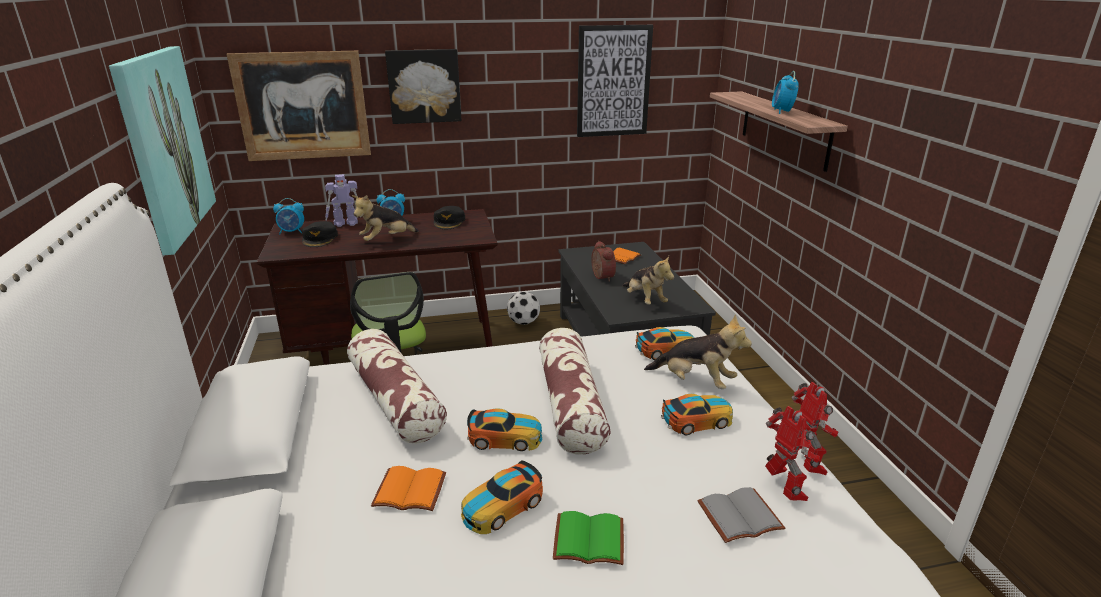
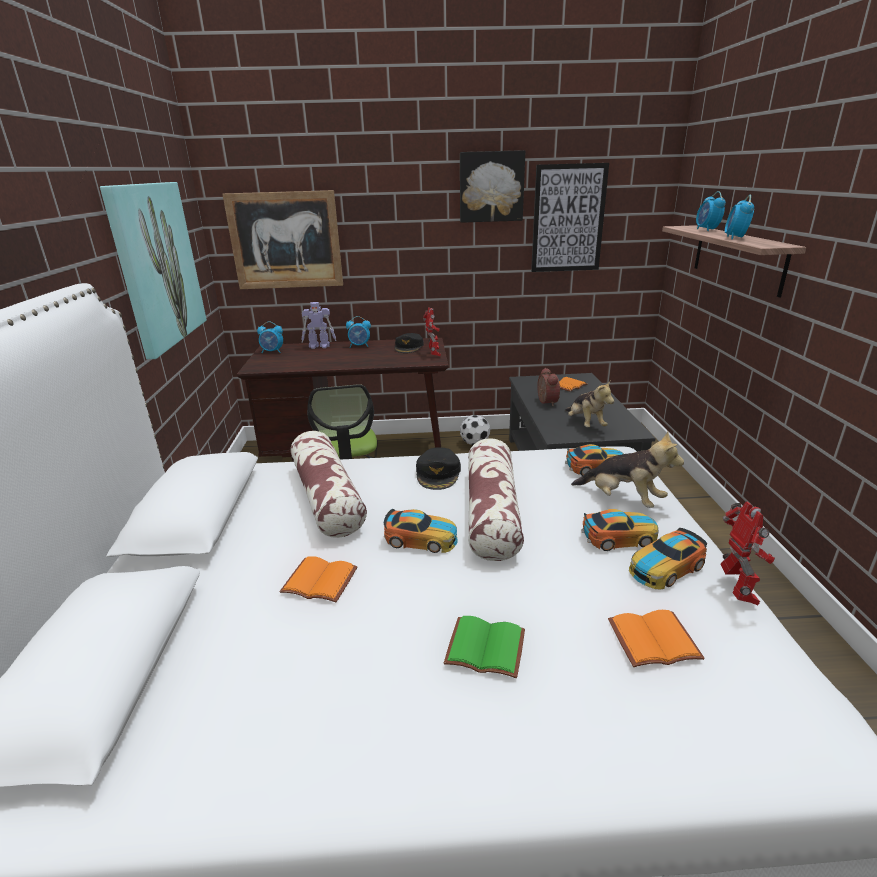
camera: 10 degrees right, 0 degrees up
(320, 238) = (294, 357): black cap -> black cap (438, 473)
(386, 240) = (350, 360): plush toy -> none
(424, 86) = (391, 223): picture -> picture (491, 187)
(501, 506) = (403, 604): toy car -> toy car (665, 567)
(739, 515) = (653, 638): grey book -> orange book
(753, 99) = (707, 230): none -> alarm clock
(784, 489) = (708, 616): toy robot -> toy robot (434, 354)

